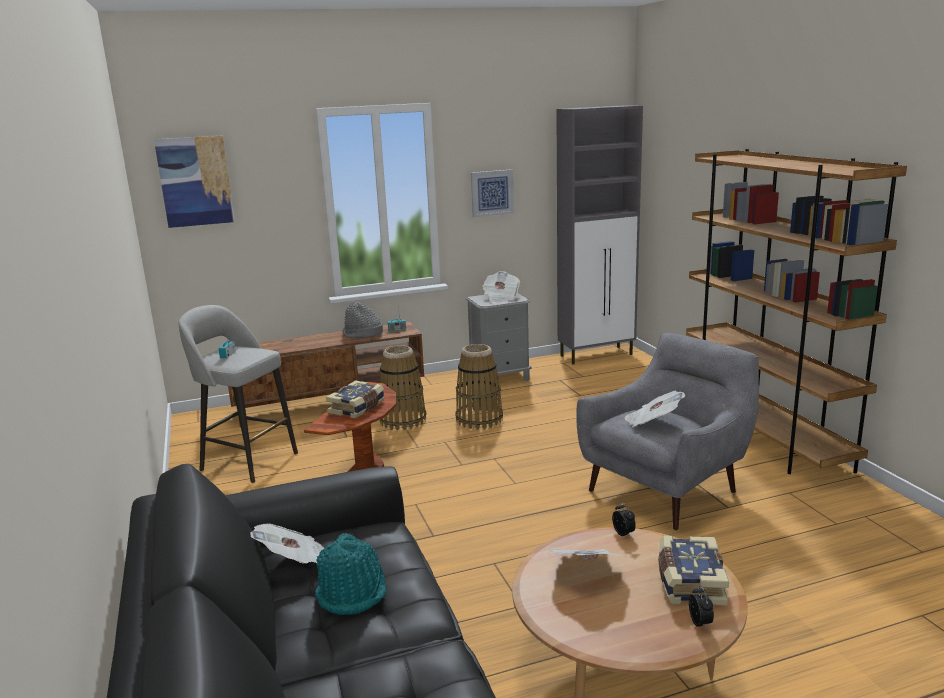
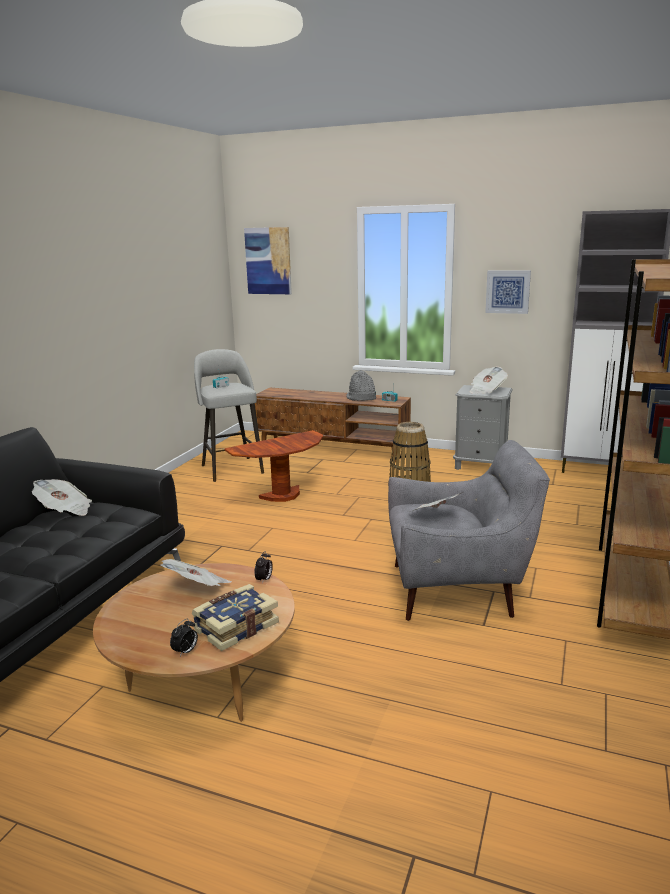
camera: 40 degrees right, 0 degrees up
(352, 592) = (54, 535): turquoise hat -> none
(357, 408) = (275, 445): book -> none
(403, 420) = (358, 473): basket -> none

